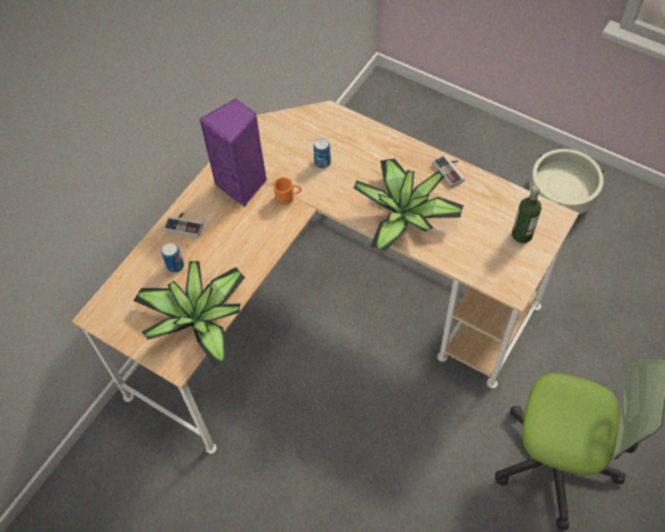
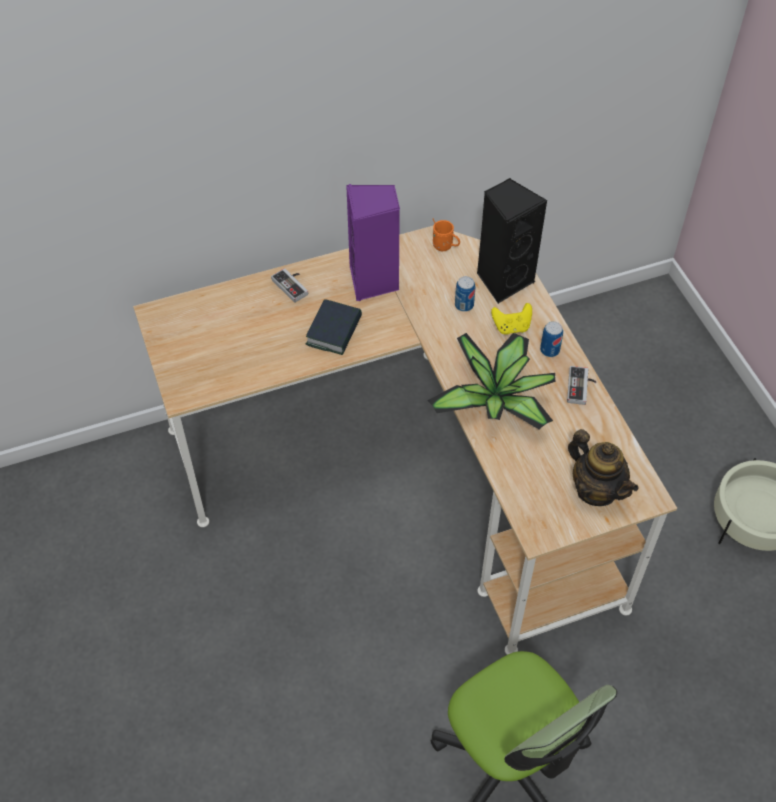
camera: 35 degrees right, 5 degrees down
(175, 266) = (254, 314): can -> can (549, 350)
(199, 319) = (232, 371): potted plant -> none
(248, 240) = (334, 331): none -> book
(287, 198) = (402, 317): orange mug -> orange mug (445, 247)
(333, 127) = (503, 280): none -> black speaker
(368, 158) = (511, 327): none -> yellow game controller
(522, 235) = (596, 489): bottle -> teapot

